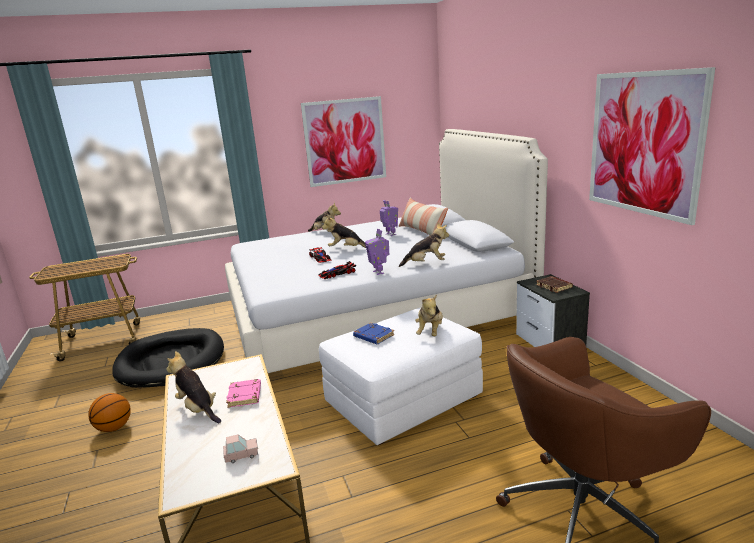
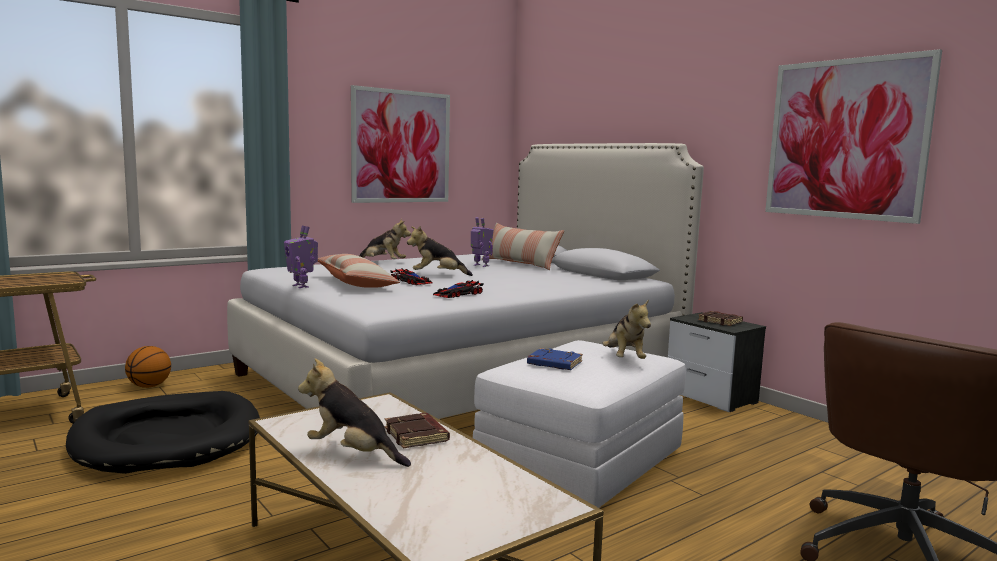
camera: 20 degrees left, 10 degrees down
(114, 428) = (119, 530): basketball -> basketball (149, 386)
(242, 455) = (489, 498): pink toy car -> none
(245, 396) = (417, 435): pink book -> brown book
(283, 261) = (355, 283): none -> pillow
(379, 272) = (516, 294): toy robot -> toy robot (302, 286)
(426, 264) = (569, 288): plush toy -> none

